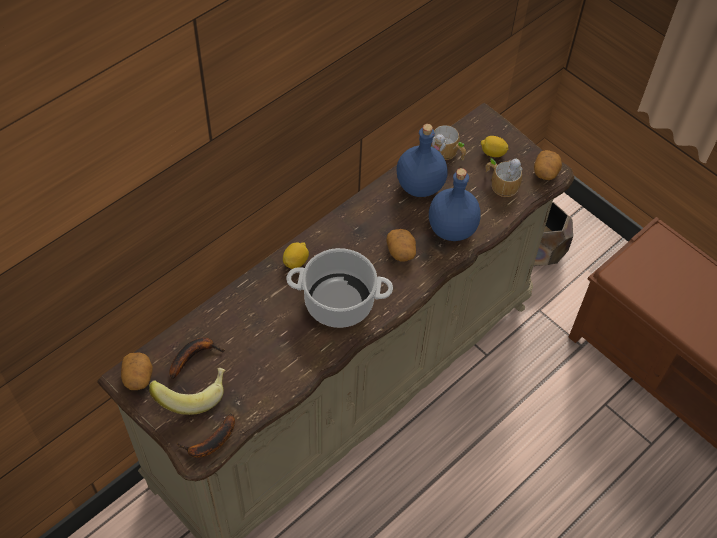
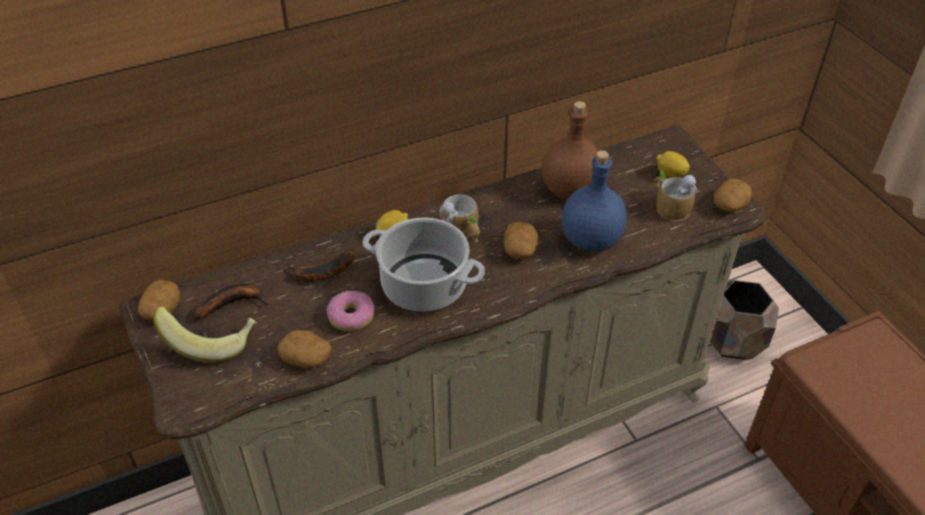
camera: 20 degrees right, 10 degrees down
(210, 443) = (203, 399): banana -> banana (321, 273)
(274, 388) = (306, 358): none -> potato
(293, 344) = (351, 317): none -> donut
(421, 186) = (571, 190): blue bottle -> brown bottle
(447, 153) = (615, 164): mug -> mug (462, 232)

